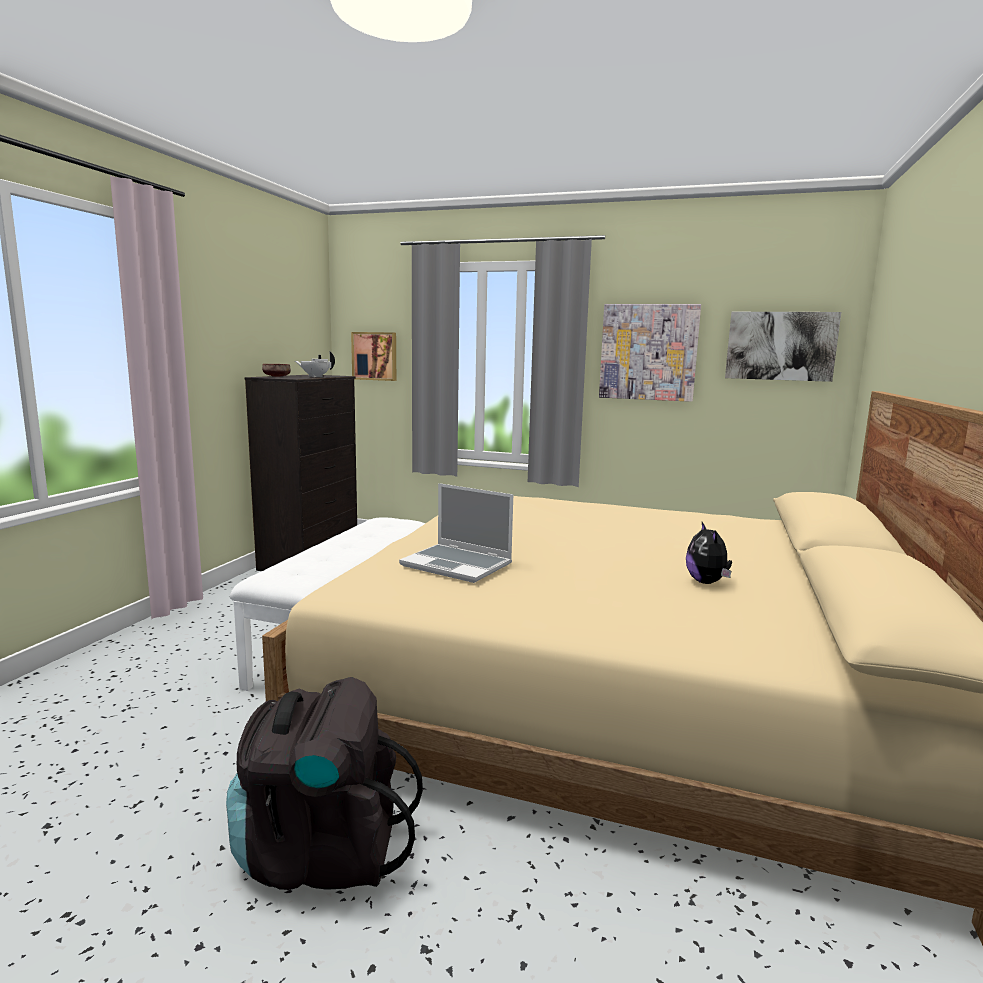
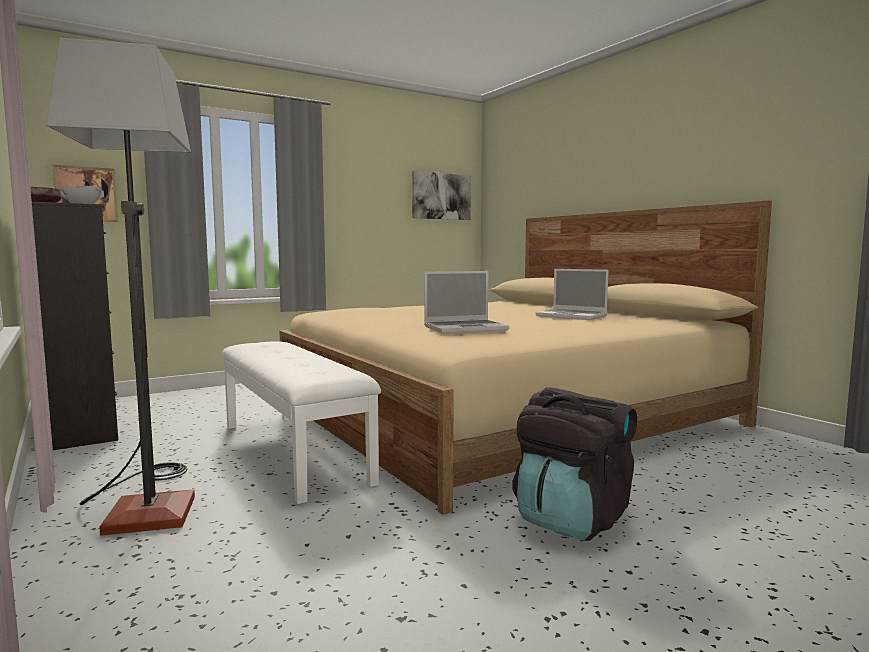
camera: 50 degrees left, 5 degrees down
(196, 641) = (148, 505): none -> floor lamp
(648, 352) = (362, 198): picture -> none
(707, 582) = (572, 316): plush toy -> laptop

